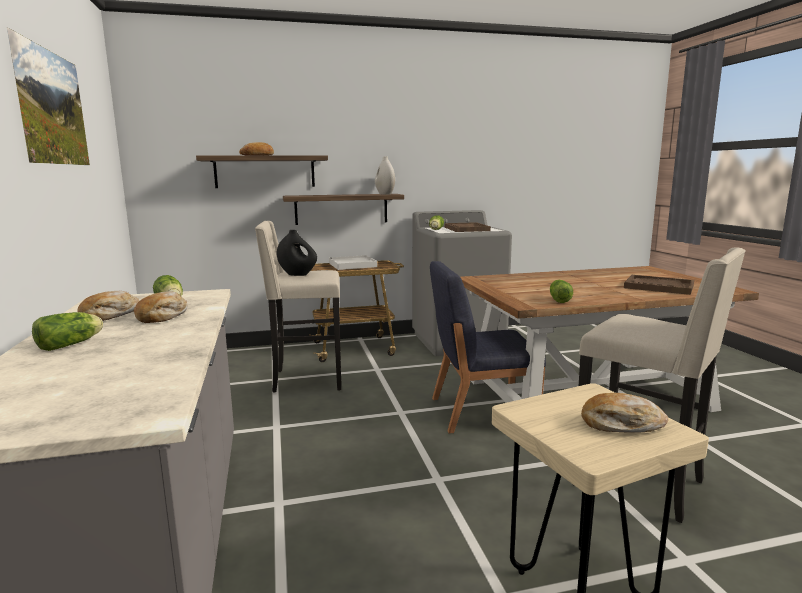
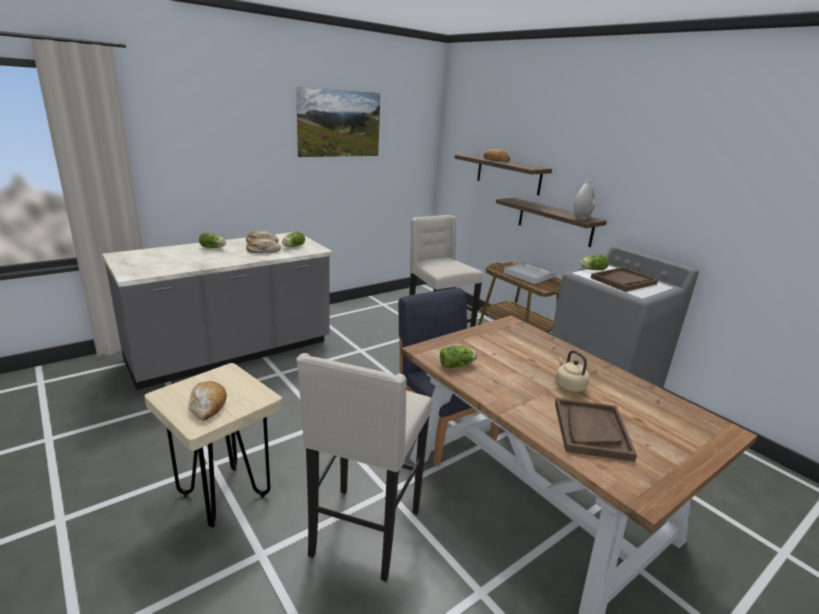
camera: 65 degrees right, 10 degrees up
(297, 274) = (440, 262): black vase -> none
(595, 282) = (568, 386): none -> beige kettle

